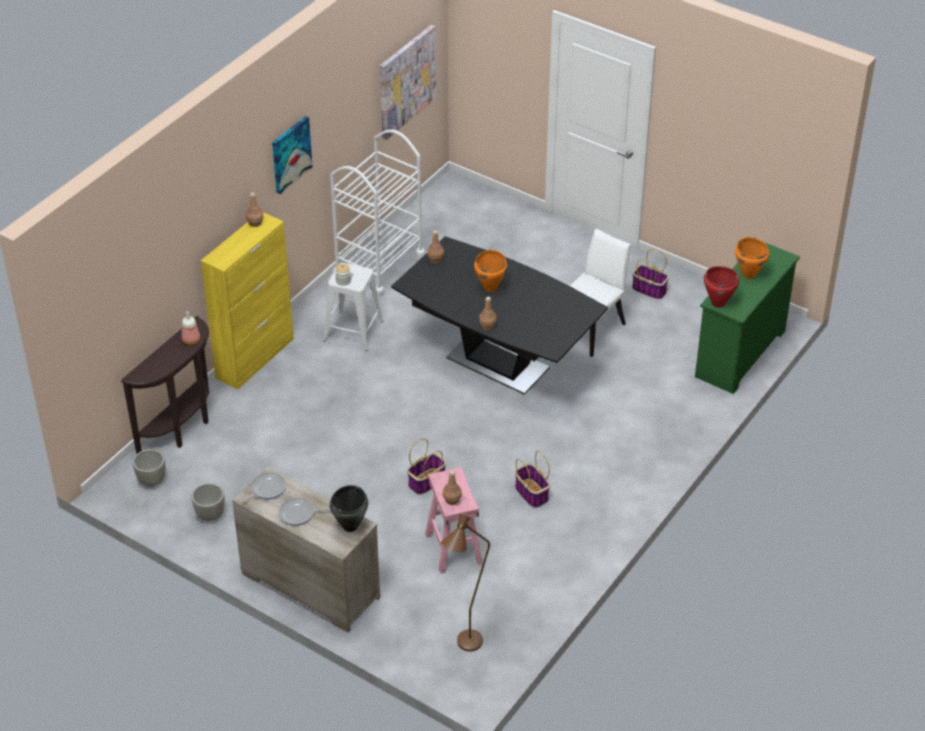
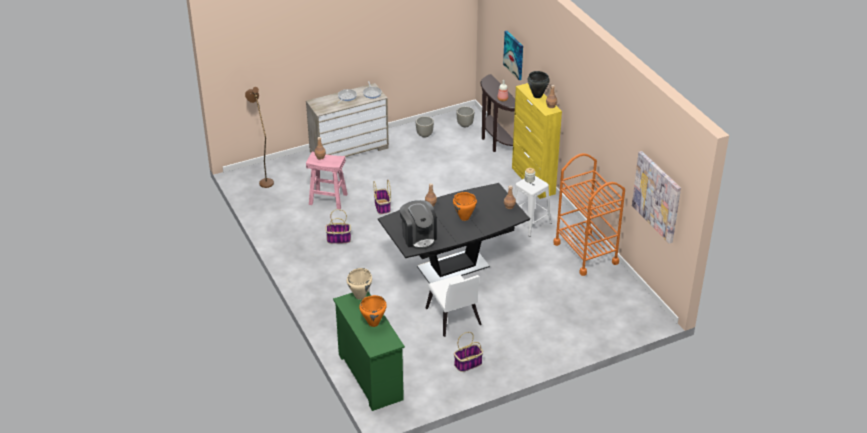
camera: 120 degrees right, 5 degrees down
(290, 154) = (583, 109): picture -> picture (514, 55)
(350, 526) = (323, 108): black cooking pot -> black cooking pot (537, 96)
(379, 265) = (585, 253): white cart -> orange cart
(562, 310) = (418, 237): none -> coffee machine
(718, 302) = (360, 296): red cooking pot -> beige cooking pot

